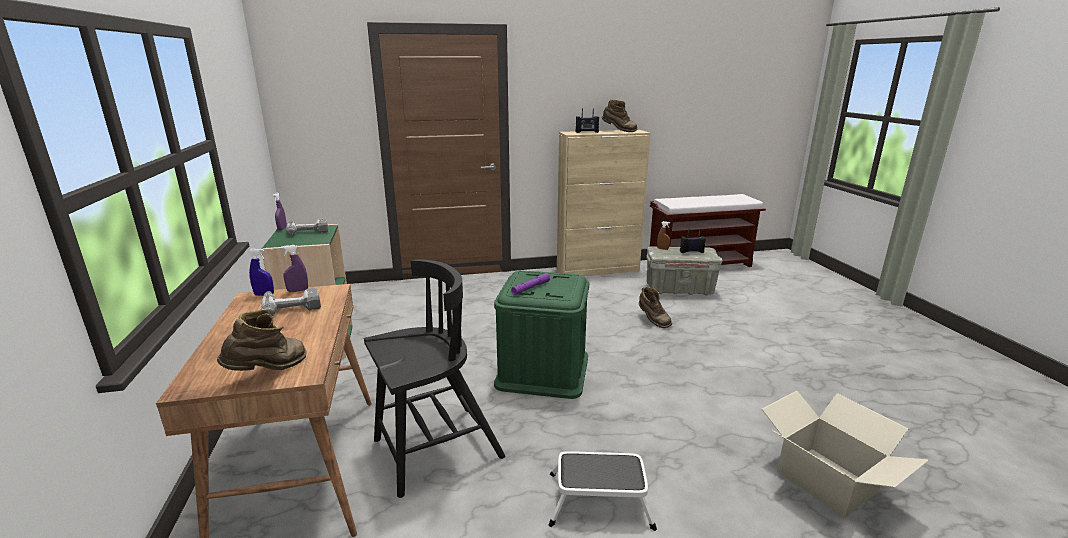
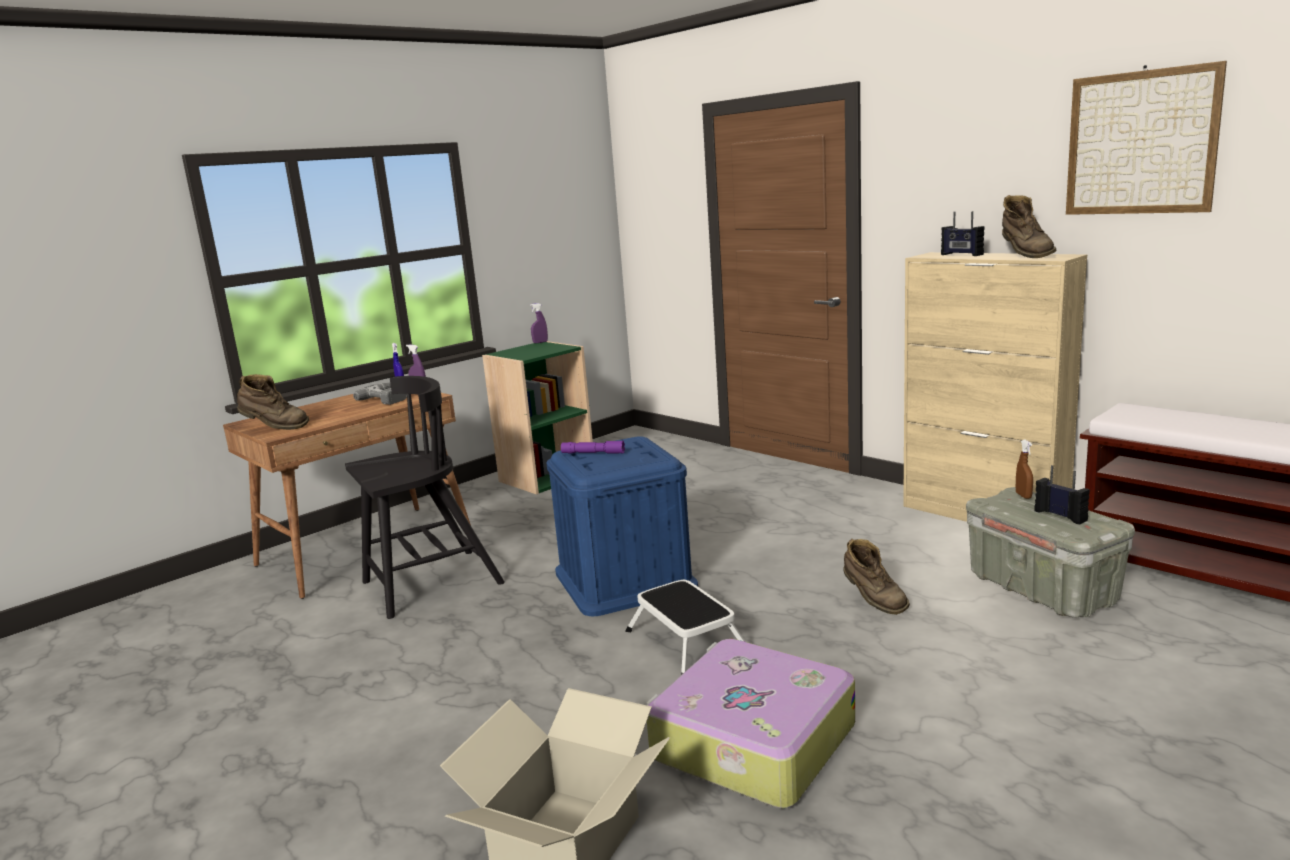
camera: 60 degrees right, 5 degrees down
(308, 230) = (548, 347): power drill -> none
(435, 449) = (429, 583): black chair -> black chair turned 60 degrees counterclockwise
(543, 370) = (624, 579): green storage box -> blue storage box
(599, 499) = (411, 684): black step ladder -> black step ladder (687, 642)
(652, 320) = (873, 601): brown boot -> brown boot turned 60 degrees counterclockwise
(659, 74) = (1141, 140): none -> picture
(759, 395) = (750, 742): none -> suitcase

